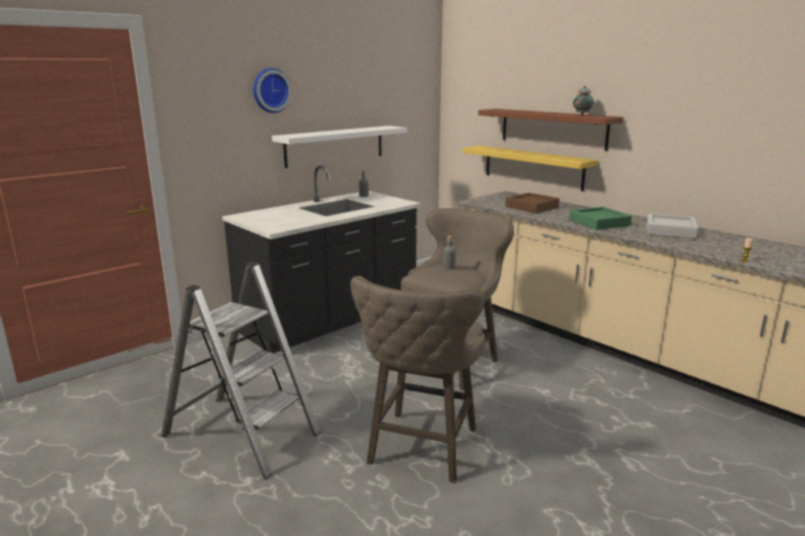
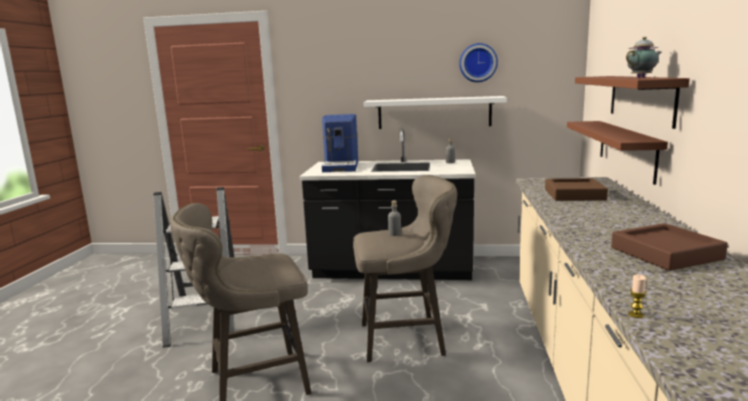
camera: 50 degrees right, 5 degrees down
(270, 90) = (368, 62): wall clock -> wall clock (478, 63)
(274, 216) = (342, 166): none -> coffee machine
(533, 167) = (626, 149): yellow shelf -> brown shelf
(599, 223) = (594, 223): green tray -> none
(670, 231) = (665, 253): grey tray -> brown tray

